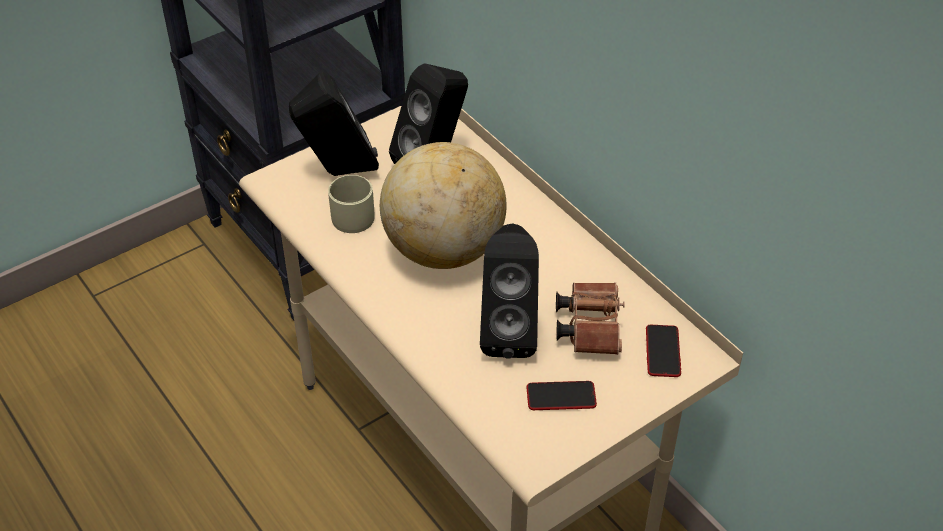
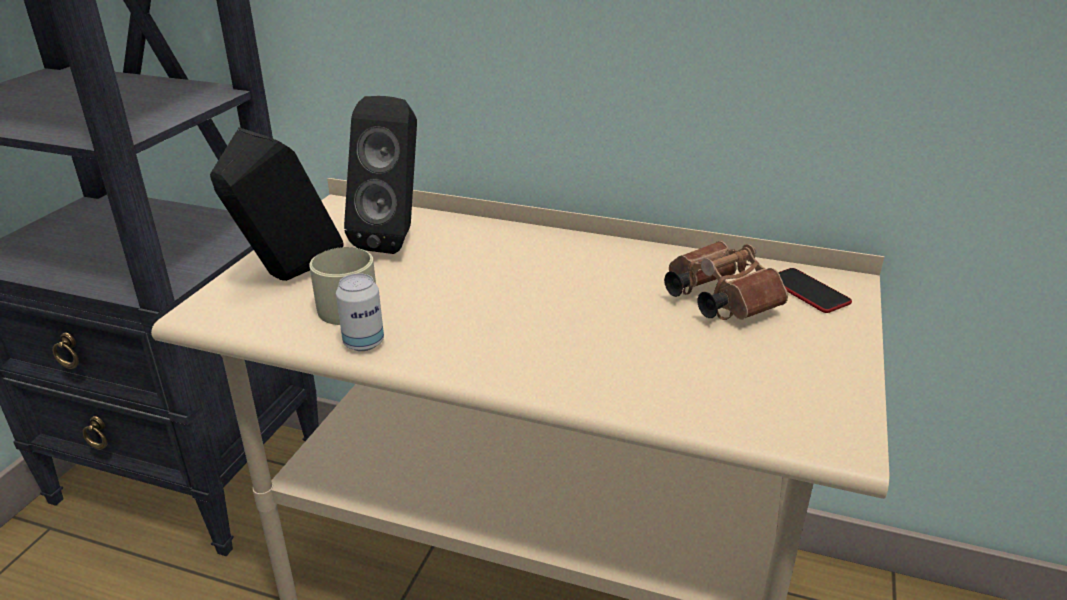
camera: 35 degrees left, 15 degrees down
(340, 251) = (364, 343): none -> can
(444, 250) = (489, 297): globe -> none
(508, 332) = (647, 336): black speaker -> none
(561, 396) = (776, 367): phone -> none

